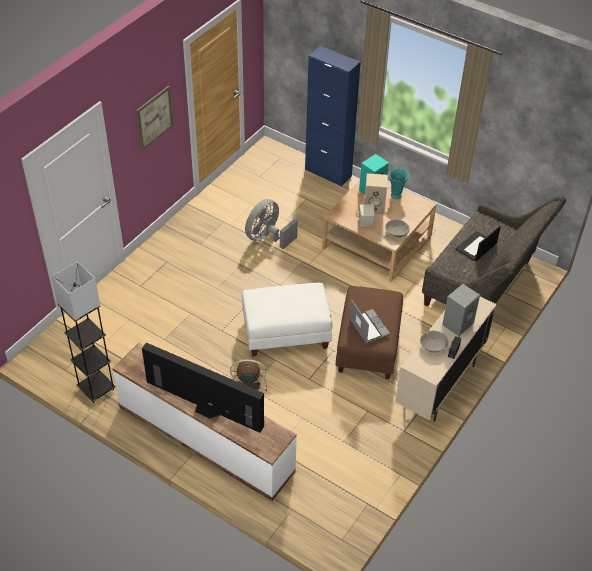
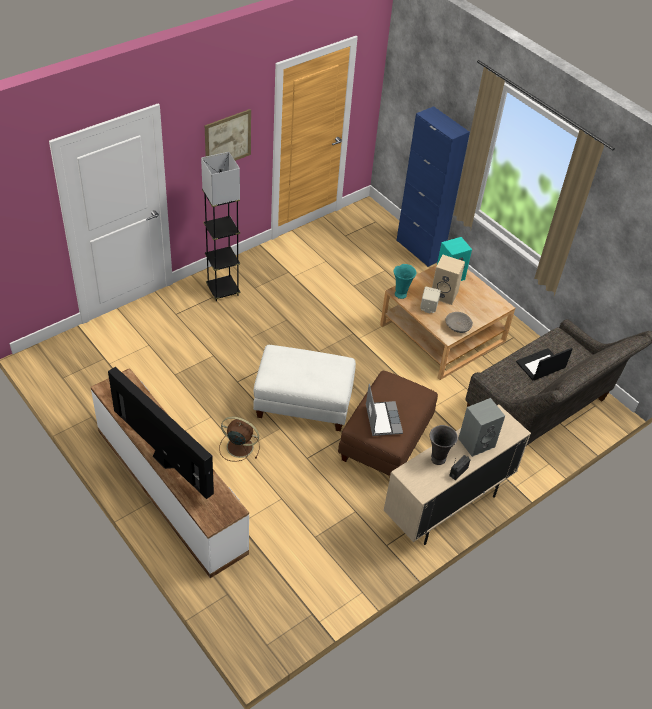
camera: 15 degrees right, 0 degrees up
(96, 388) = (84, 406): grey floor lamp -> grey floor lamp (223, 290)
(267, 238) = (327, 299): grey fan -> none
(396, 195) = (474, 287): turquoise vase -> turquoise vase (401, 294)
(433, 346) = (437, 459): grey bowl -> grey vase

